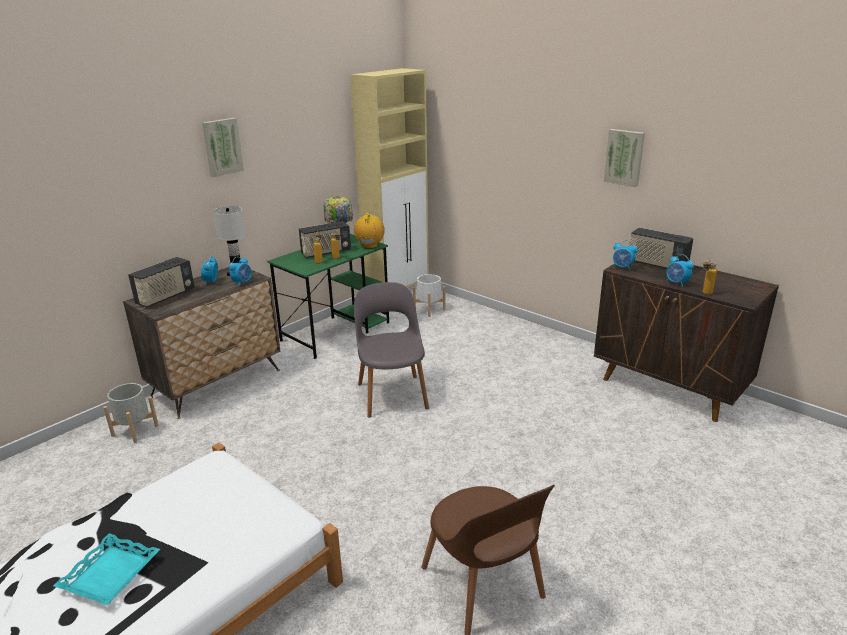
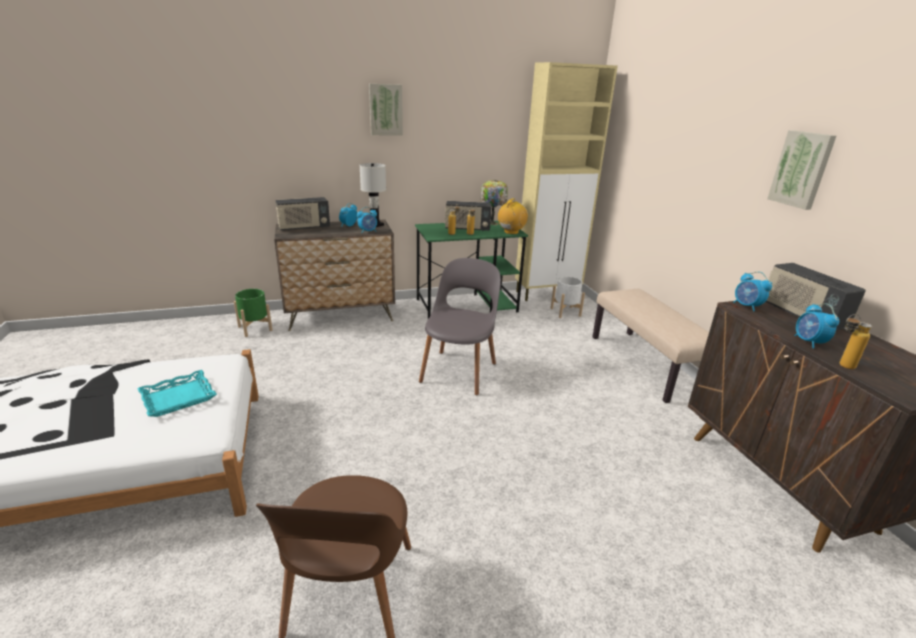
camera: 30 degrees right, 0 degrees up
(110, 573) = (54, 411): turquoise tray -> turquoise tray (178, 397)
(135, 431) = (255, 328): grey planter -> green planter
(529, 335) = (646, 364): none -> beige bench

